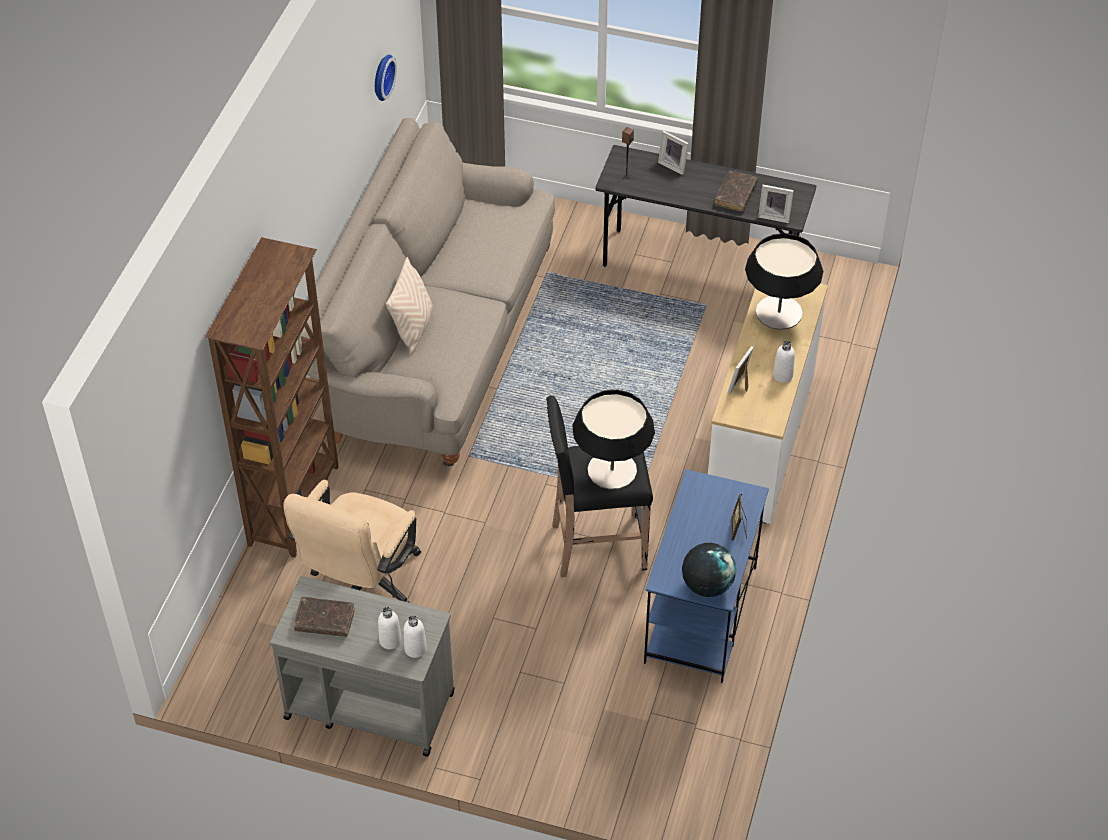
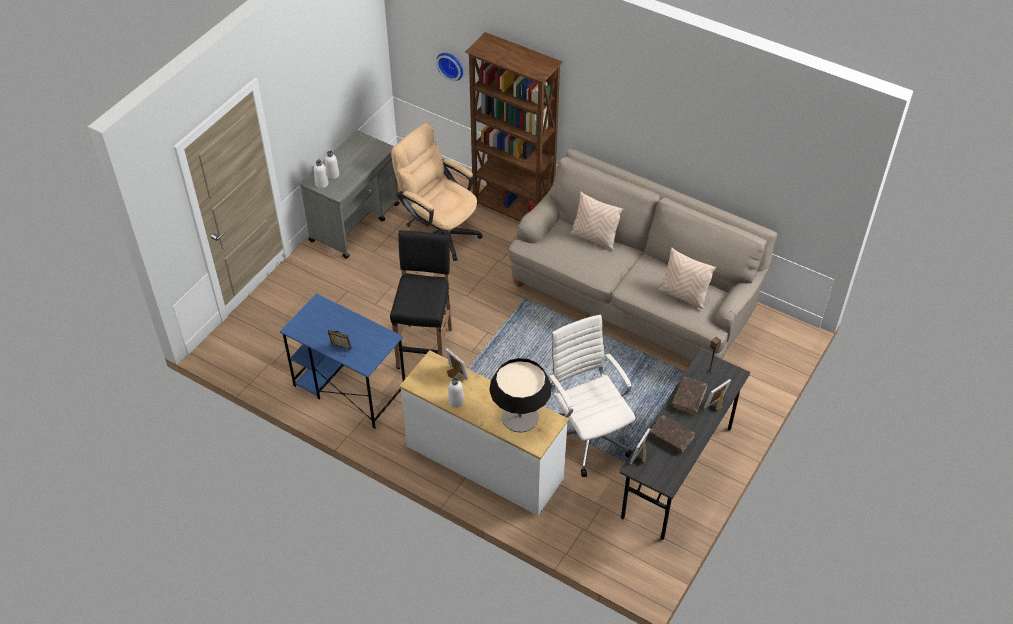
camera: 105 degrees right, 0 degrees up
(324, 621) = (359, 151): brown book -> brown book (689, 398)
(381, 76) = (763, 175): wall clock -> wall clock (451, 65)
(493, 228) = (683, 295): none -> beige pillow
(612, 470) = (416, 297): table lamp -> none
(679, 351) = (588, 435): none -> white office chair
(707, 585) = (304, 323): globe -> none

